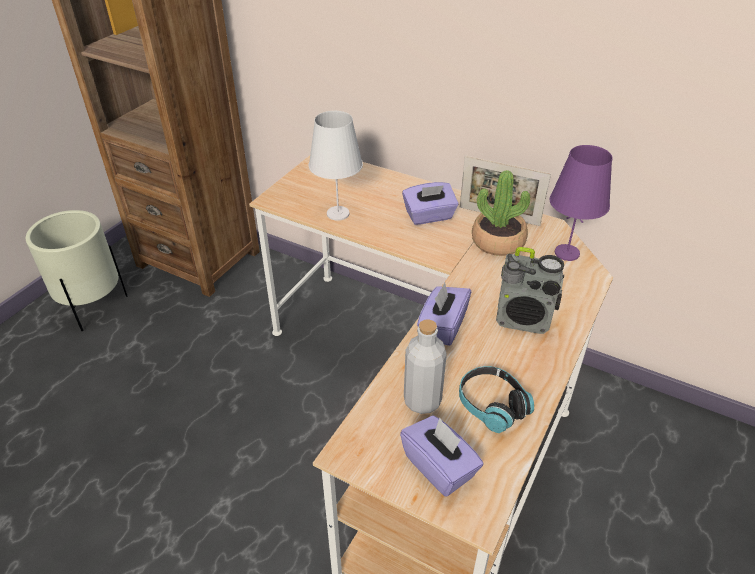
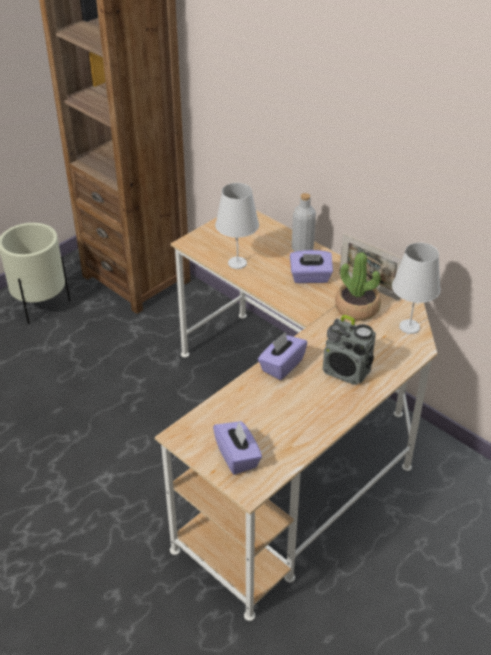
camera: 15 degrees right, 0 degrees up
(422, 401) = (244, 413): grey bottle -> grey bottle (302, 249)
(492, 405) = (292, 426): headphones -> none
(566, 253) = (409, 327): purple table lamp -> white table lamp

